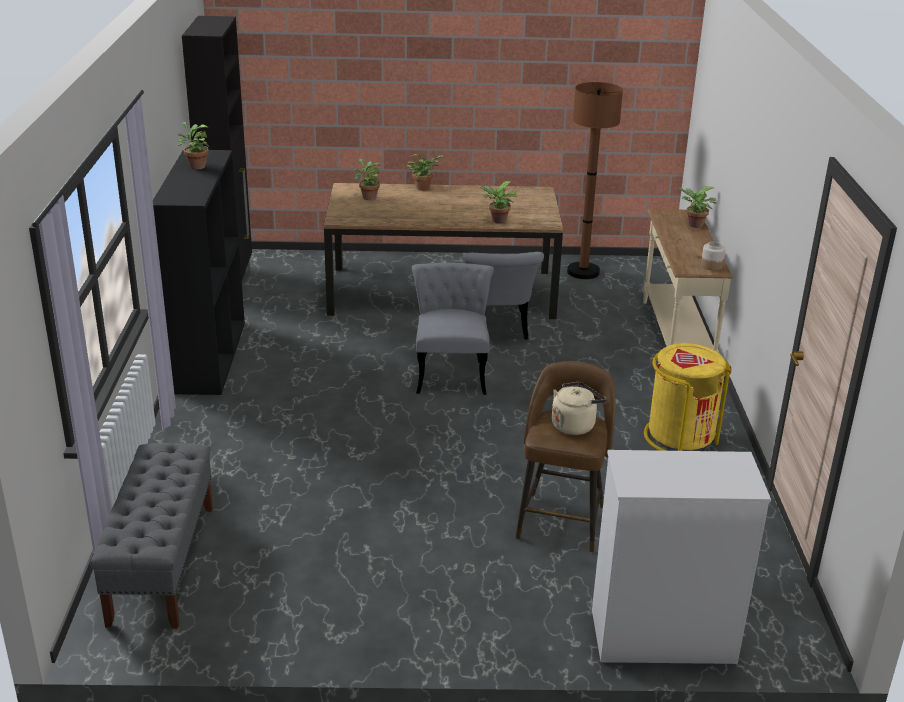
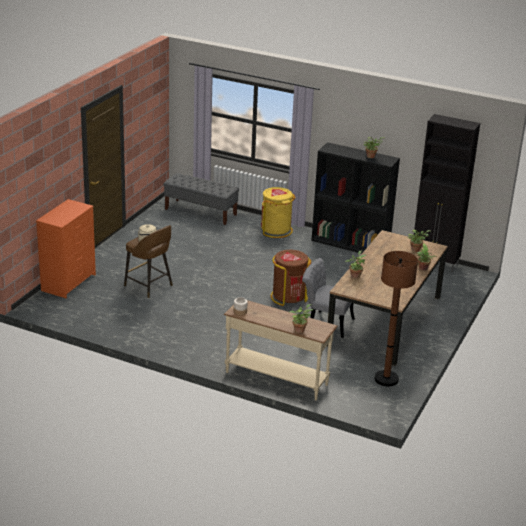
camera: 115 degrees right, 0 degrees up
(451, 372) = (289, 297): grey chair -> brown trash can
(661, 636) = (69, 282): white dresser -> orange dresser
(679, 436) = (178, 336): yellow trash can -> yellow trash can (276, 230)

